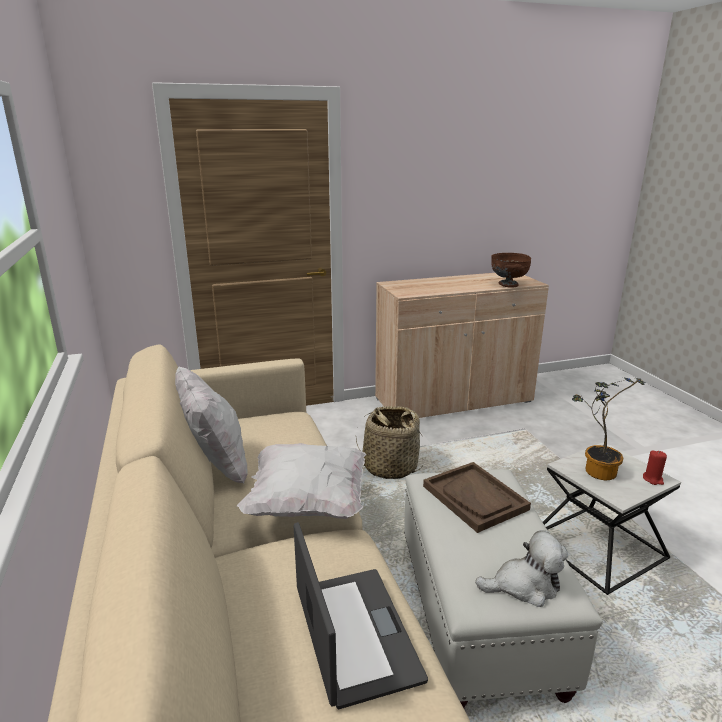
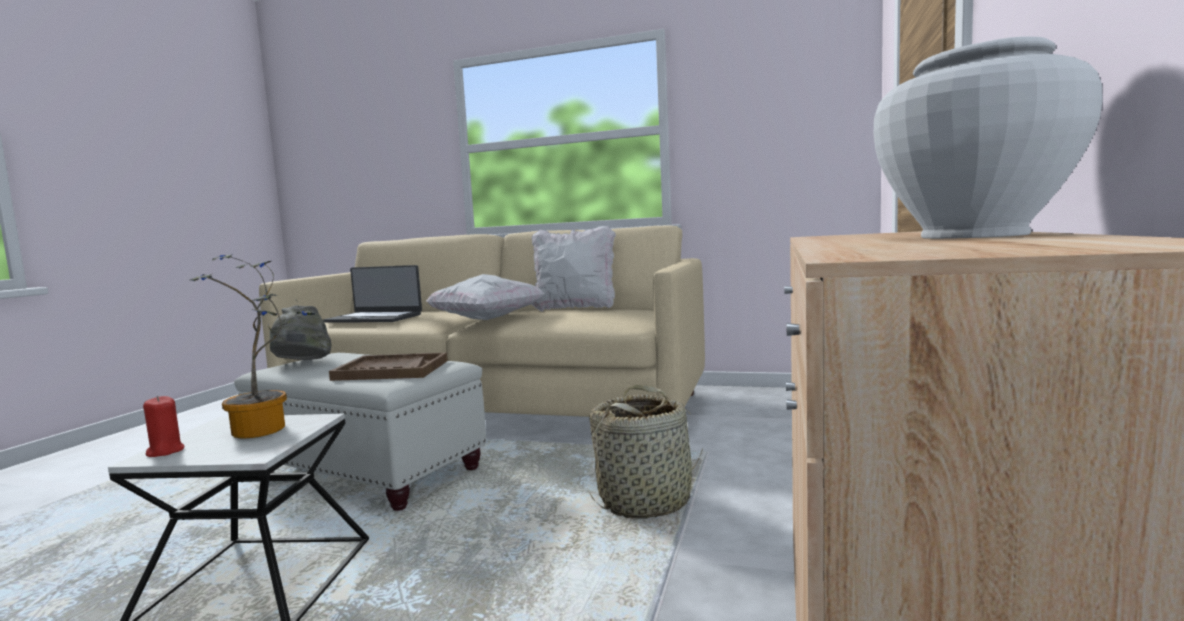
camera: 125 degrees right, 15 degrees down
(458, 280) = (973, 236): none -> white vase
(508, 285) = (851, 247): brown bowl -> none
(524, 586) = (302, 364): plush toy -> grey hat

